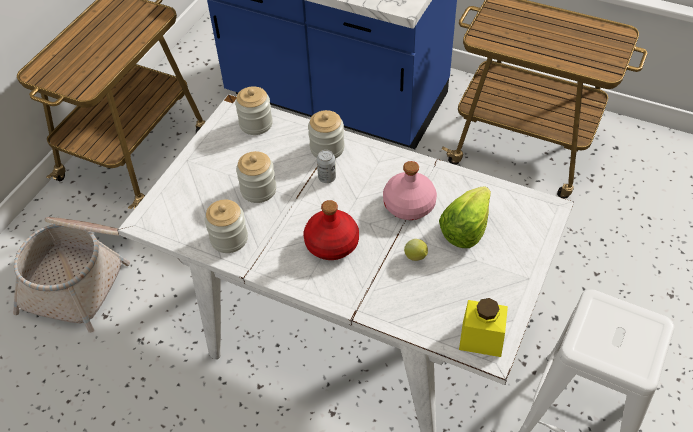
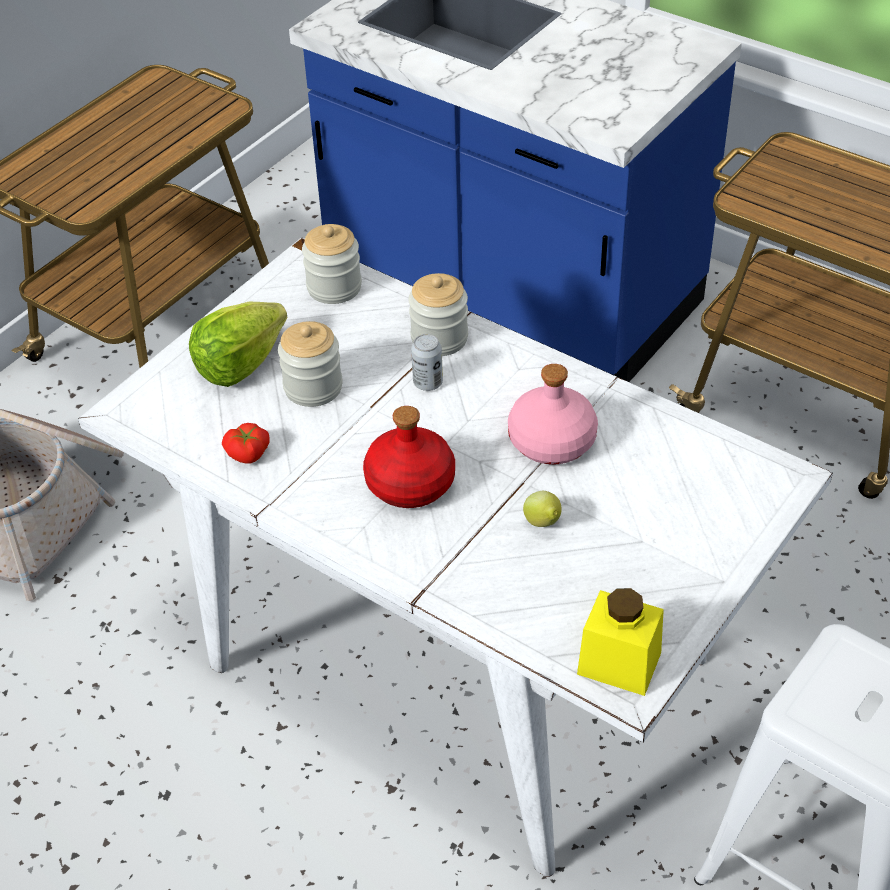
camera: 10 degrees right, 5 degrees down
(229, 239) = (248, 454): jar -> tomato
(465, 229) = (636, 491): lettuce -> lettuce (239, 364)

